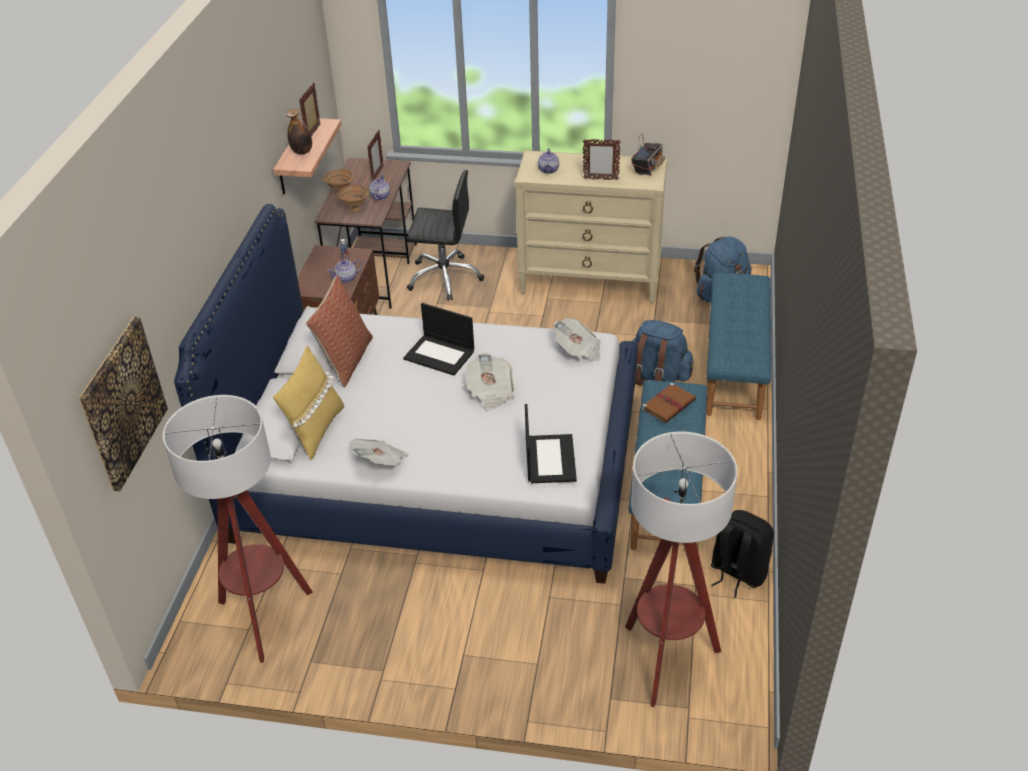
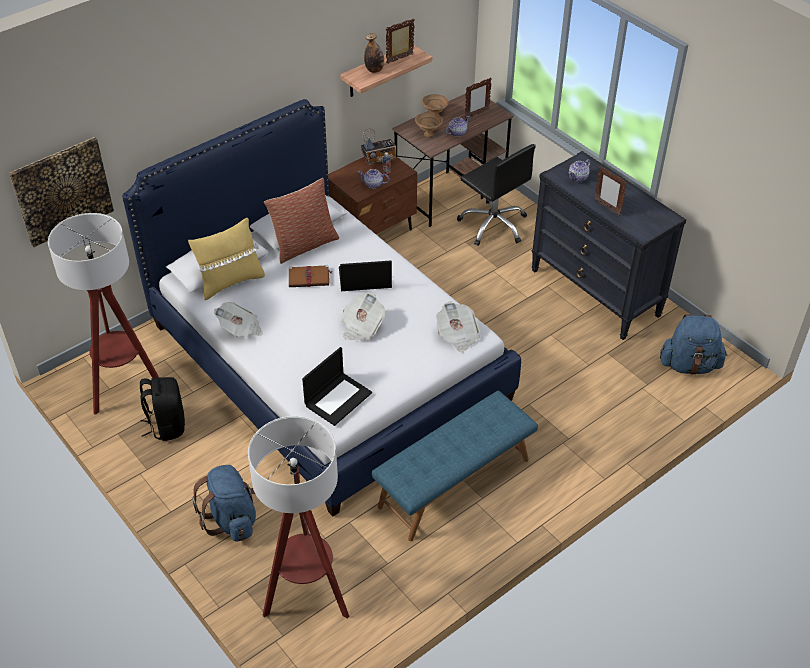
camera: 40 degrees right, 5 degrees up
(440, 355) = (364, 279): laptop -> laptop turned 105 degrees clockwise
(590, 282) = (595, 293): beige dresser -> black dresser
(647, 168) = (657, 219): radio -> radio (379, 159)
(657, 376) = (553, 398): blue backpack -> blue backpack (231, 519)
(669, 404) = (487, 419): brown book -> brown book (309, 278)
(735, 366) = (623, 430): blue bench -> none
(737, 573) = (426, 577): black backpack -> black backpack (166, 425)

